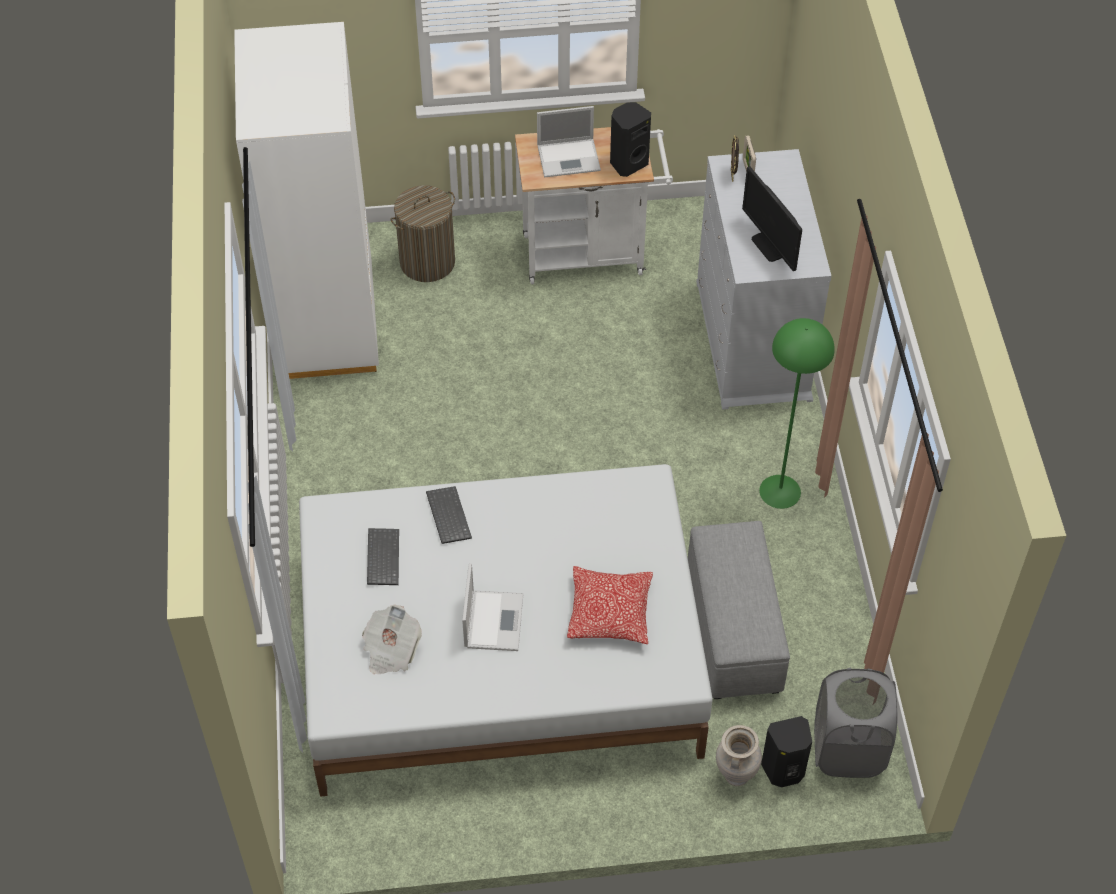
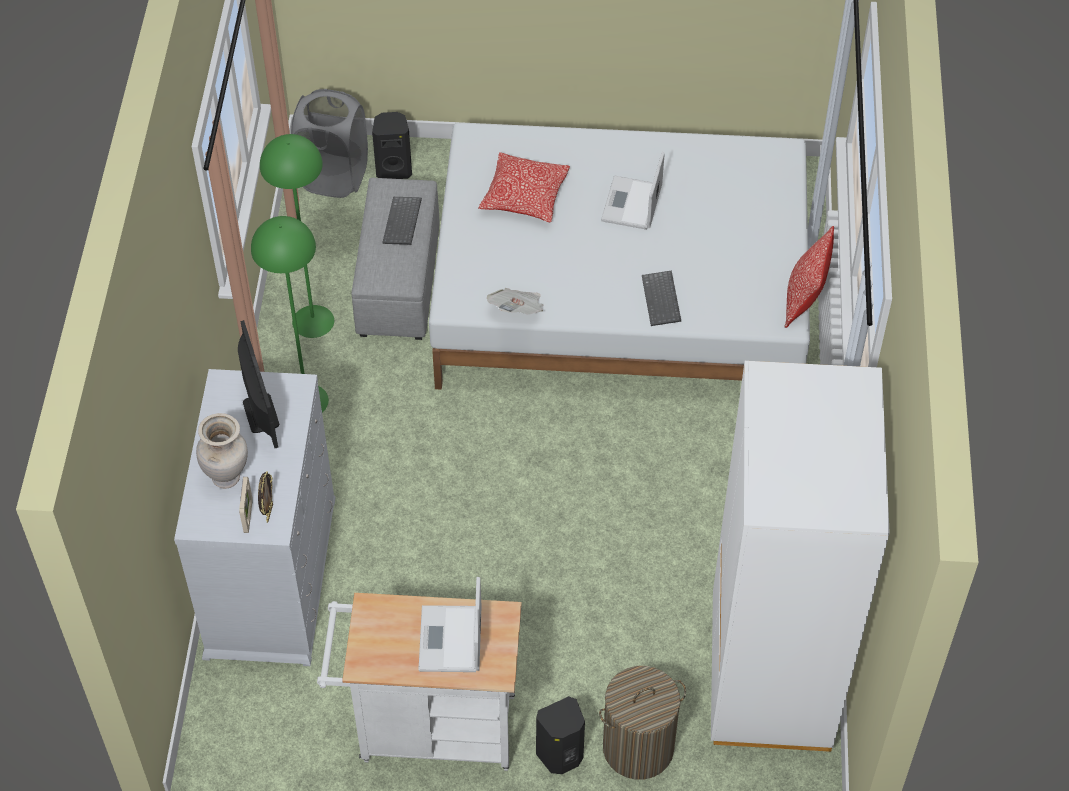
camera: 170 degrees left, 0 degrees up
(305, 536) = (804, 300): none -> pillow
(382, 557) = (730, 271): keyboard -> keyboard (403, 222)
(391, 650) = (728, 193): newspaper -> newspaper (517, 310)
(570, 157) = (451, 641): laptop -> laptop turned 90 degrees counterclockwise
(628, 163) = (379, 621): black speaker -> black speaker (561, 756)
(735, 775) = (436, 171): beige vase -> beige vase (227, 478)
(805, 573) = (313, 321): none -> green floor lamp

